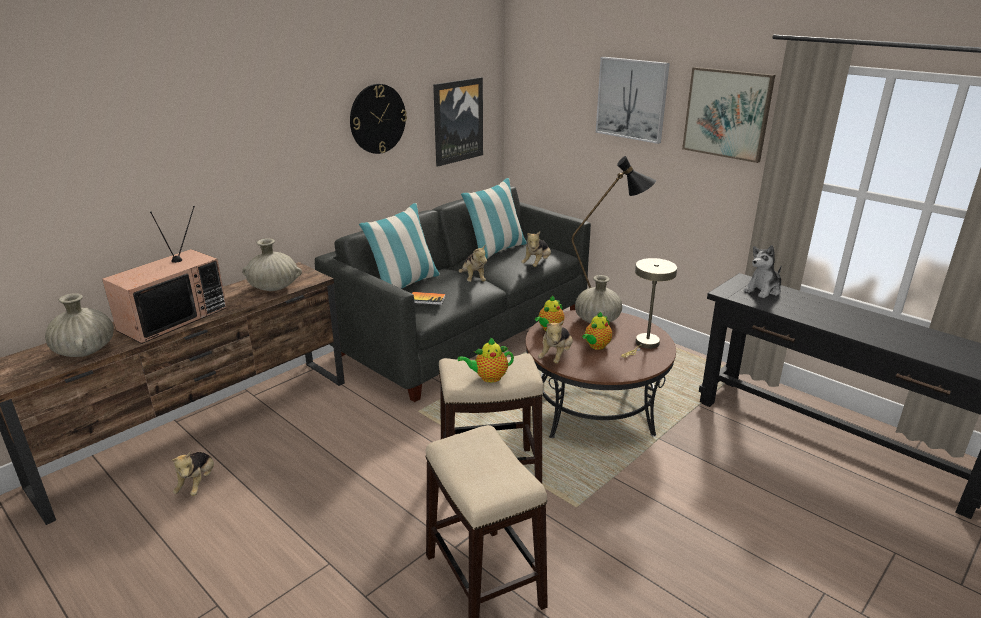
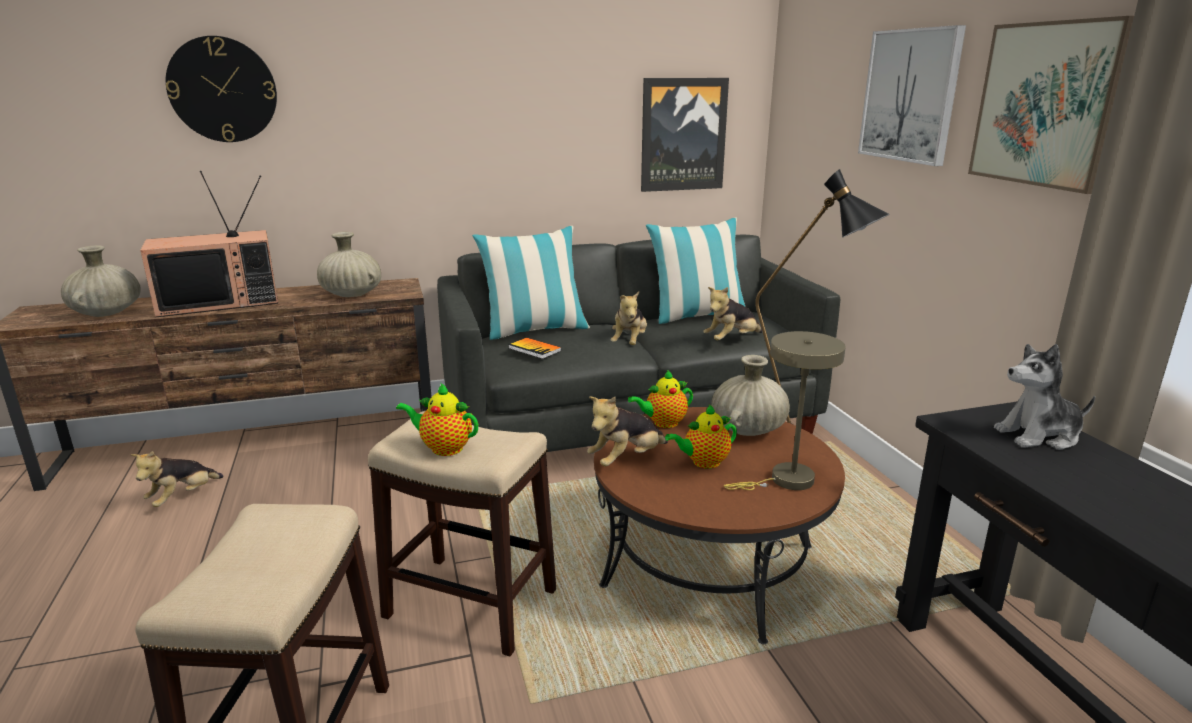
camera: 30 degrees right, 5 degrees down
(377, 119) = (550, 113): wall clock -> wall clock (222, 90)

